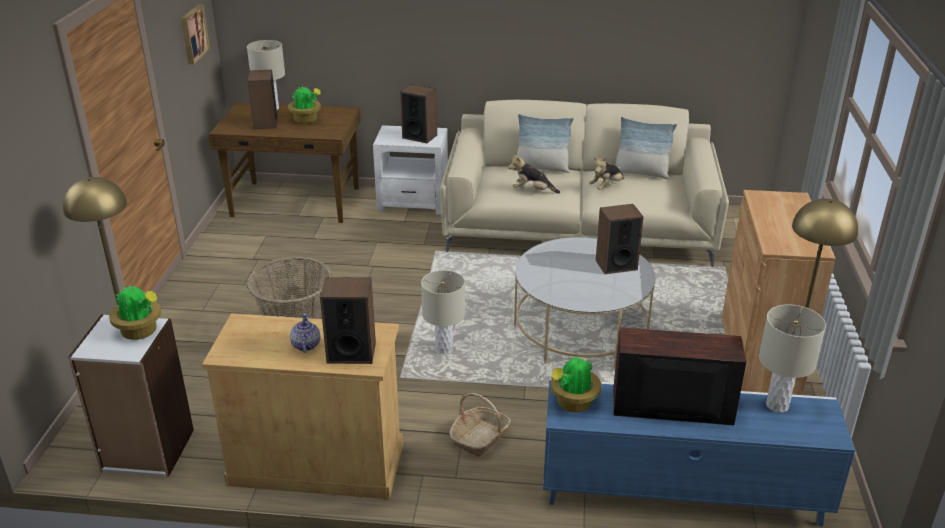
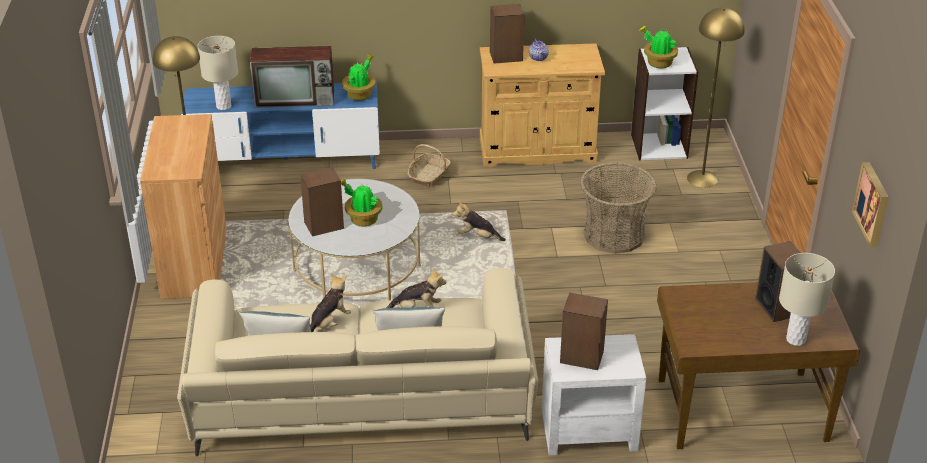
camera: 170 degrees right, 5 degrees up
(306, 120) = (729, 319): potted plant -> potted plant (362, 219)
(444, 350) = (478, 237): beige table lamp -> plush toy

